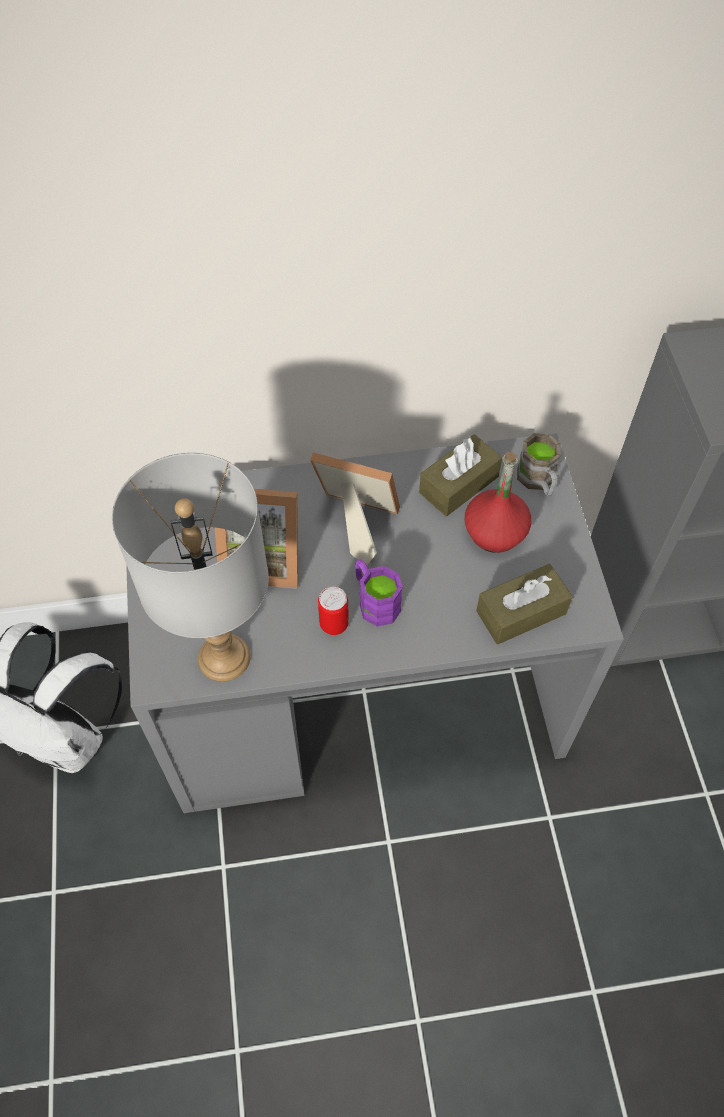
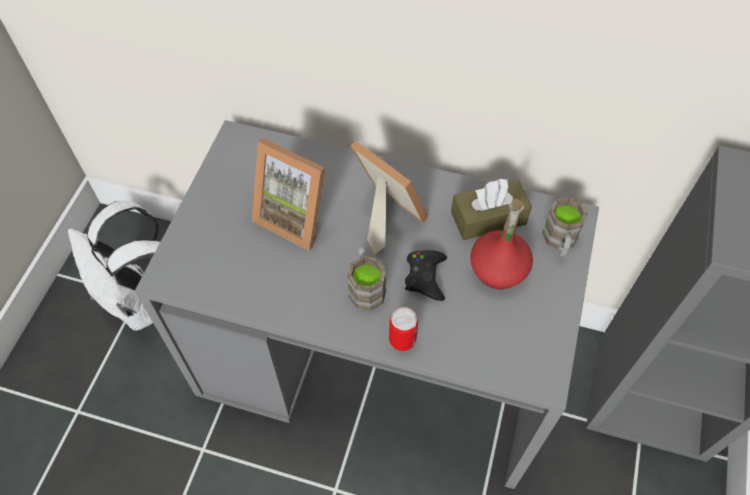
camera: 25 degrees right, 0 degrees up
(224, 656) = (223, 281): grey table lamp -> none
(334, 624) = (322, 291): can -> can (402, 340)
(374, 601) = (365, 286): purple mug -> brown mug
(429, 568) = (425, 277): none -> black game controller
(521, 612) = (484, 347): brown tissue box -> none

